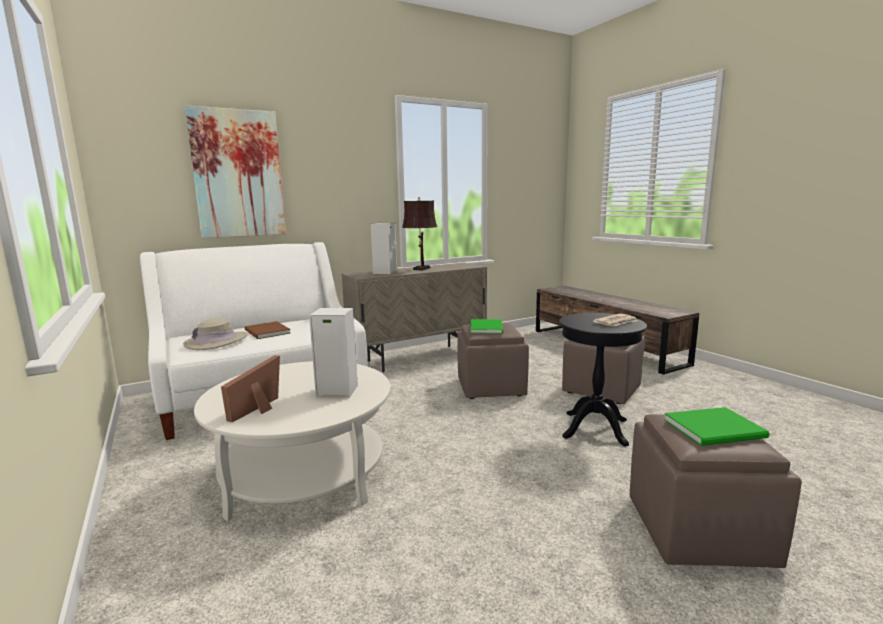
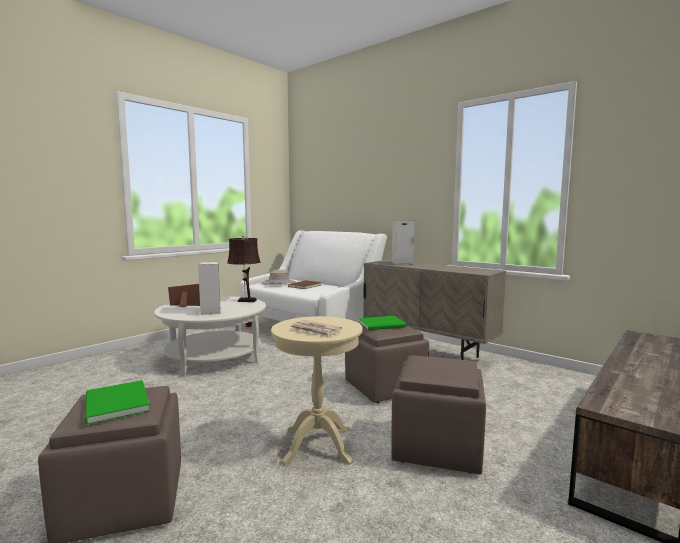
camera: 70 degrees right, 5 degrees down
(238, 174) = (346, 184): picture -> none
(420, 269) = (434, 266): brown table lamp -> brown table lamp (245, 300)
(595, 428) = (318, 445): black side table -> beige side table

